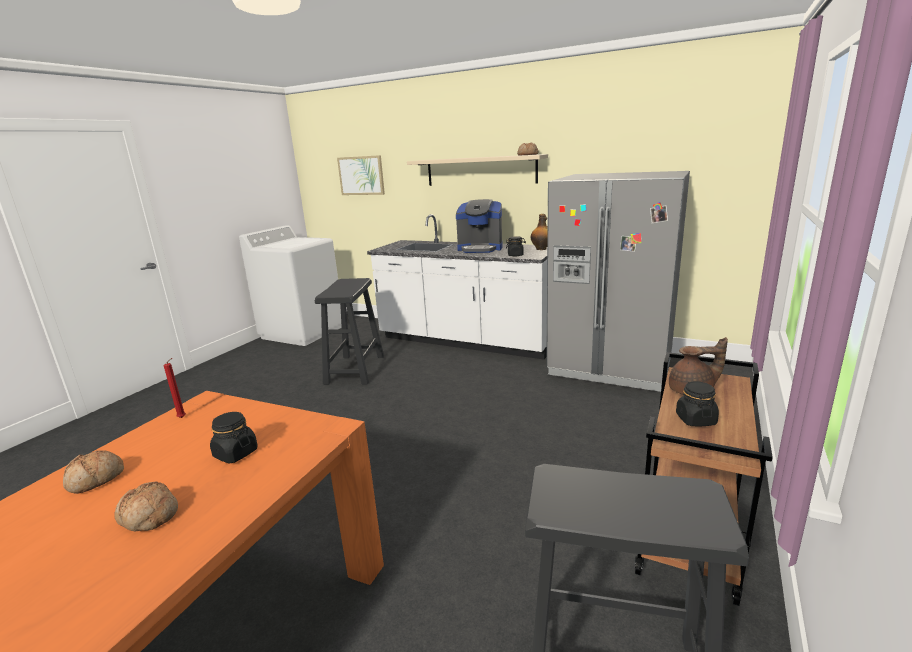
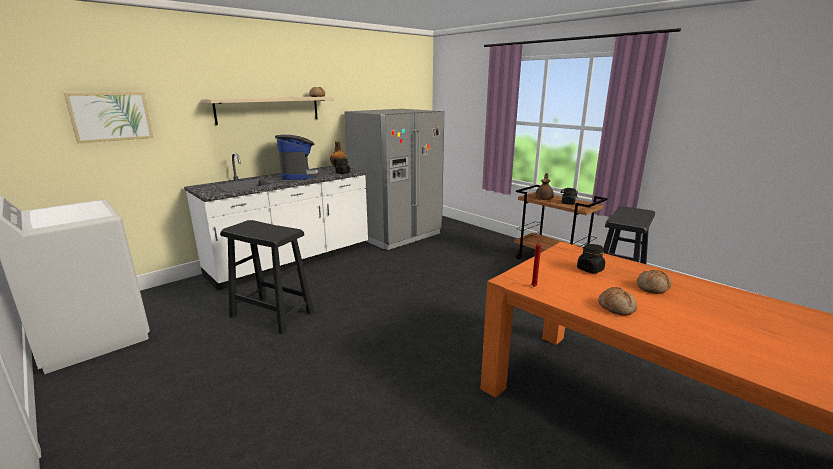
camera: 70 degrees left, 0 degrees up
(480, 248) = (299, 175): coffee machine -> coffee machine turned 45 degrees counterclockwise

